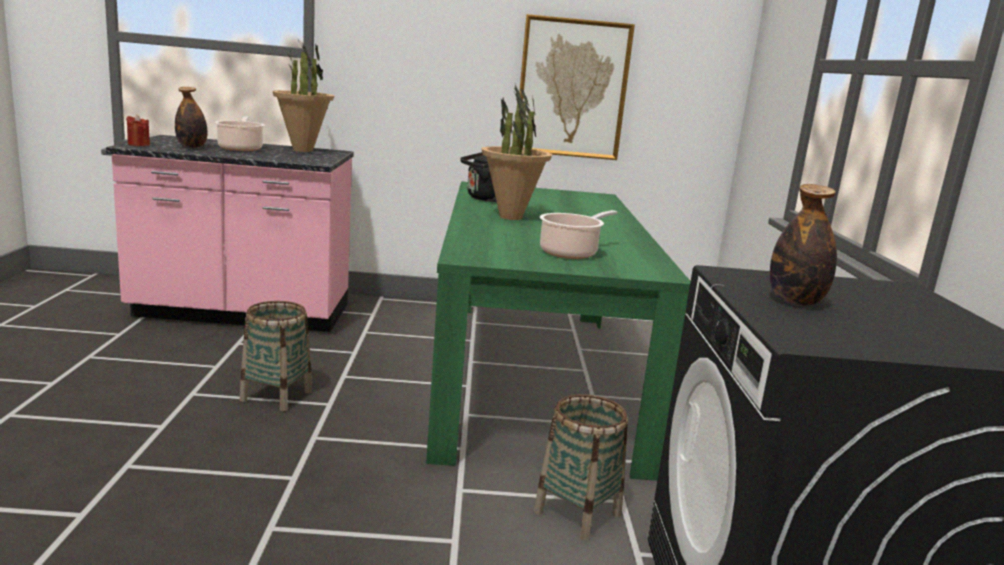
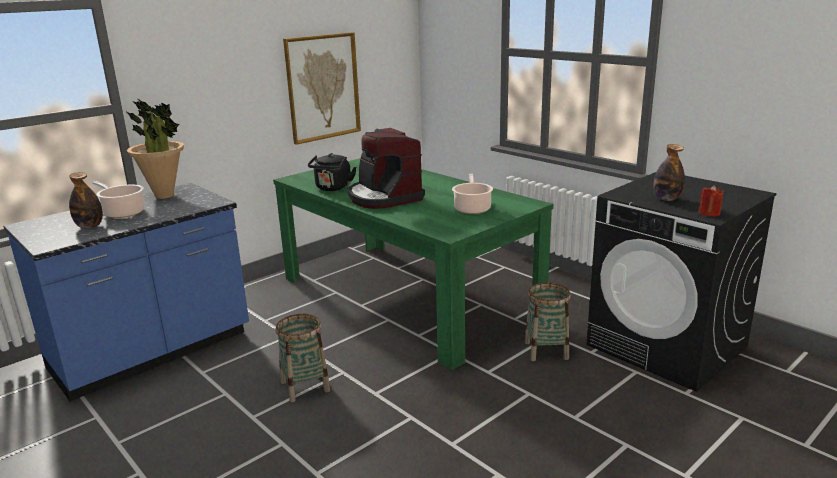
camera: 40 degrees left, 5 degrees up
(138, 144) = (44, 242): red candle -> red candle (709, 213)
(241, 313) = (152, 352): pink counter -> blue counter
(511, 217) = (384, 197): potted plant -> coffee machine

